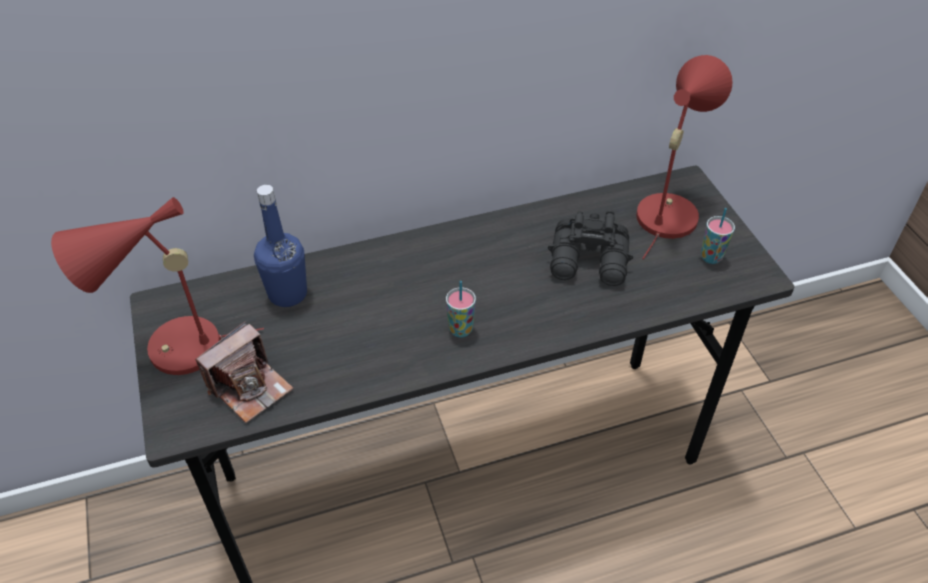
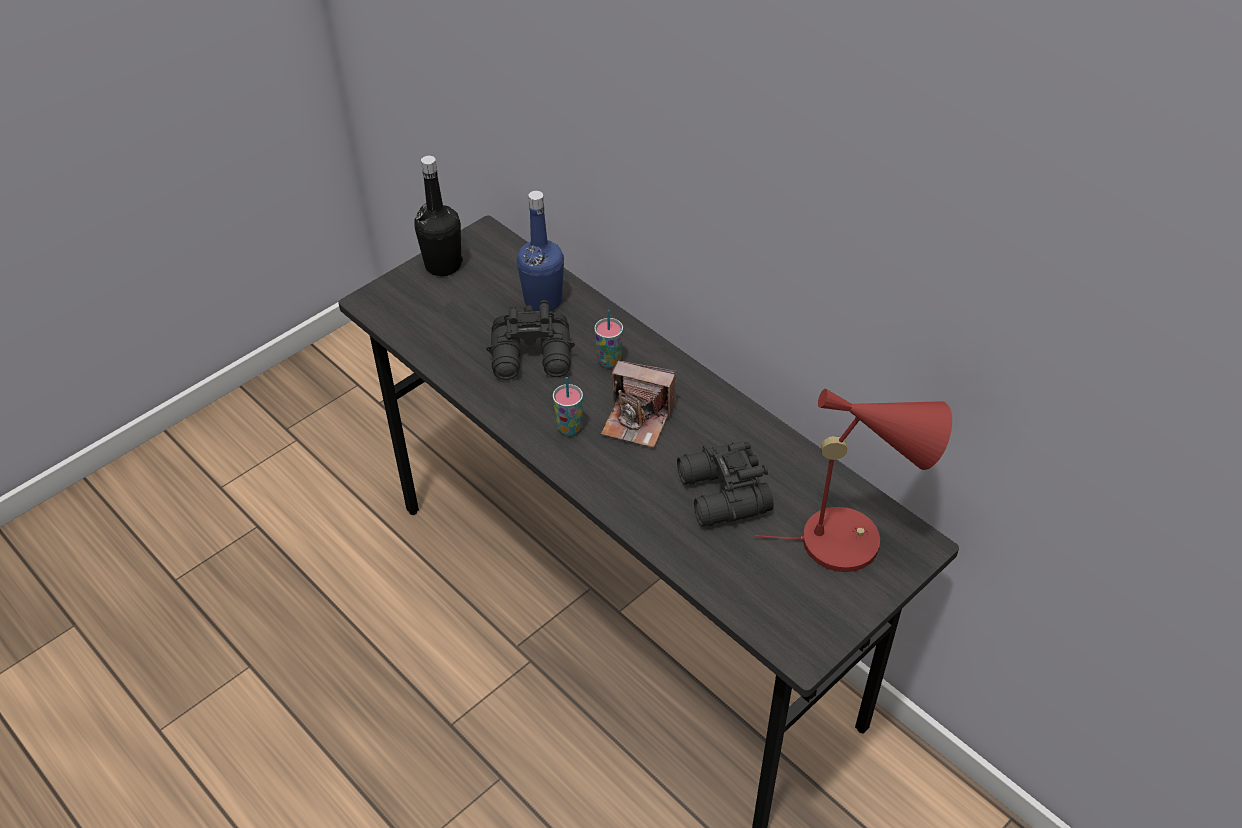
camera: 65 degrees right, 0 degrees up
(173, 351) = (443, 265): red table lamp -> black bottle
(250, 387) = (431, 323): camera -> camera (638, 419)
(355, 325) = (533, 357): none -> black binoculars
(711, 257) = (802, 598): cup -> cup (609, 361)

